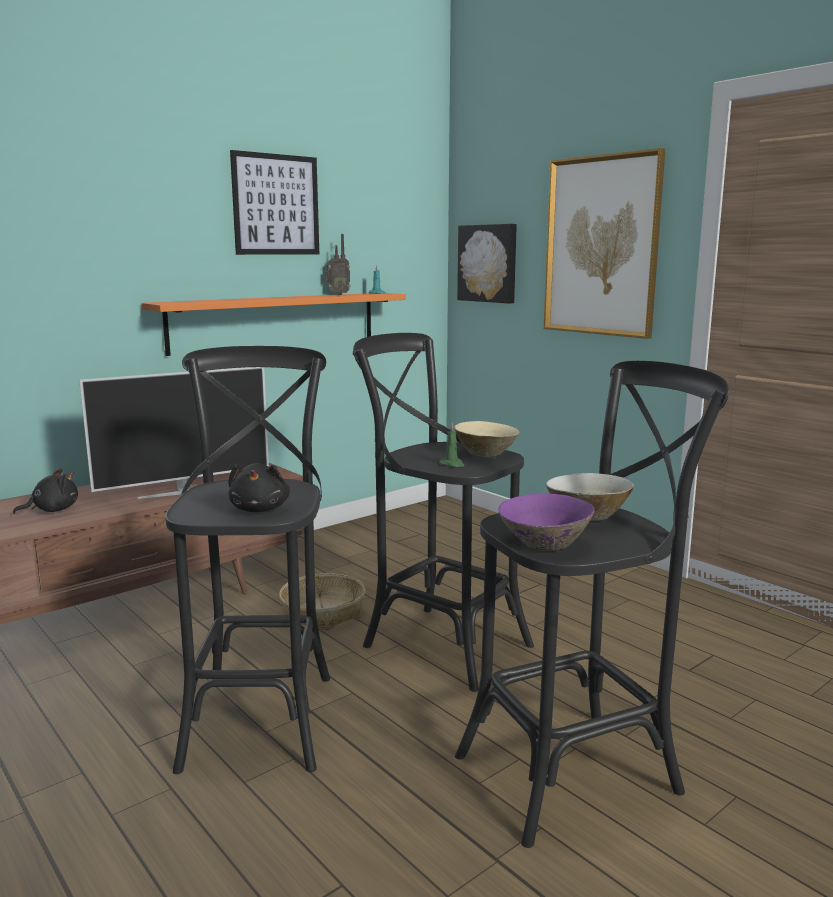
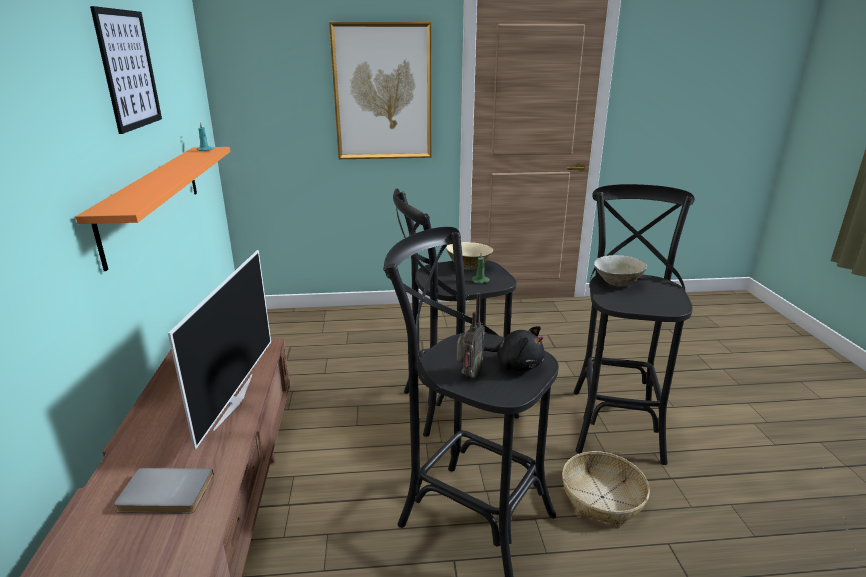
camera: 55 degrees left, 10 degrees up
(52, 510) = (165, 495): black plush toy -> grey book
(323, 612) = (355, 434): basket -> basket (602, 497)
(338, 294) = (183, 158): radio -> radio (468, 375)
(488, 263) = (265, 108): picture -> none
(544, 543) = (656, 305): purple bowl -> none

